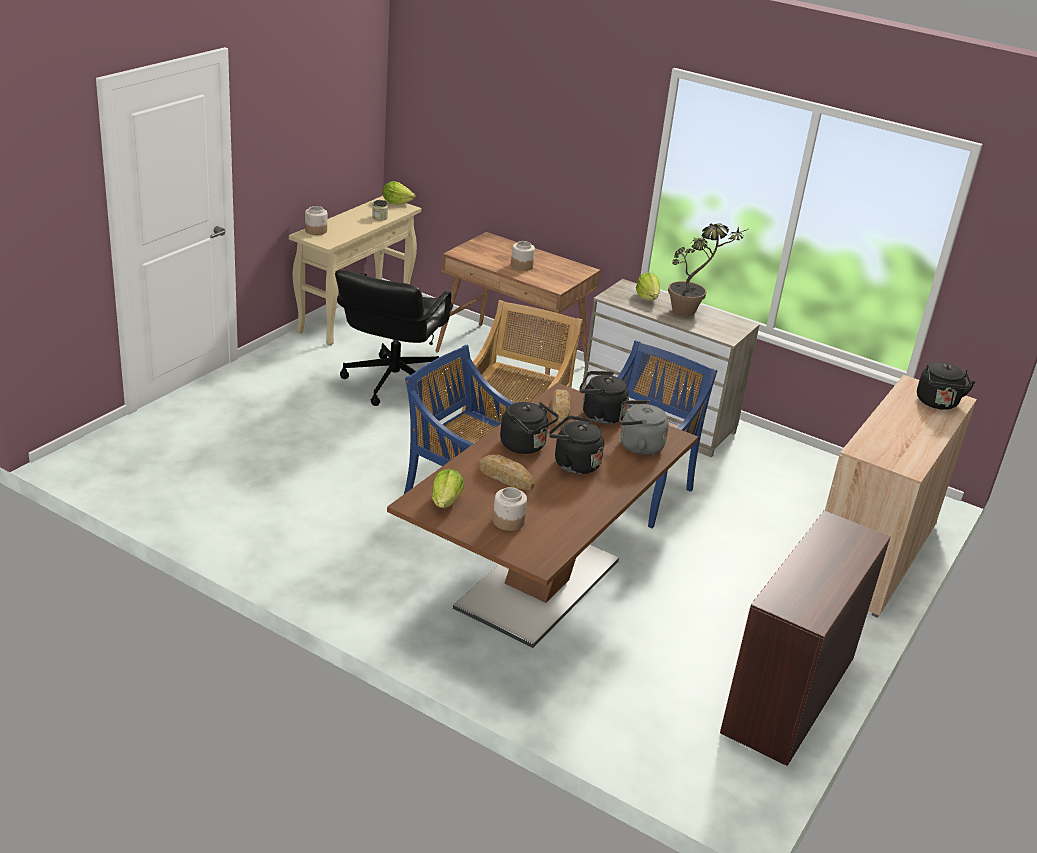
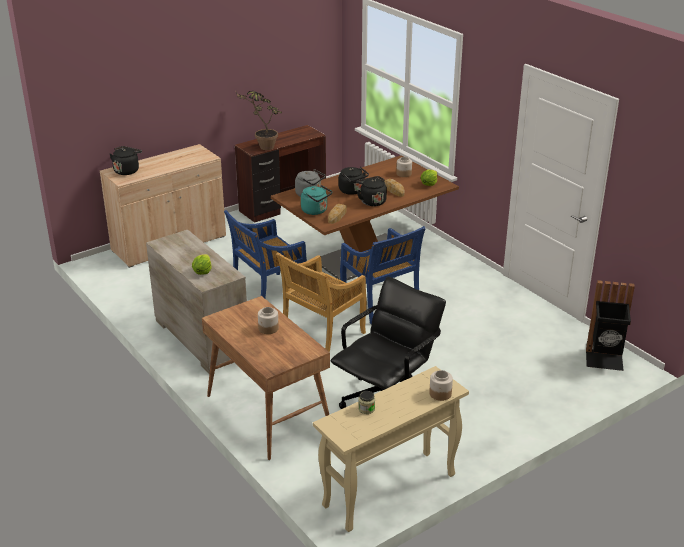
camera: 155 degrees left, 0 degrees up
(115, 462) = (604, 360): none -> black trash can
(396, 202) = (335, 434): lettuce -> none
(599, 415) = (316, 211): black kettle -> turquoise kettle
(692, 312) = (183, 256): potted plant -> potted plant (262, 146)

